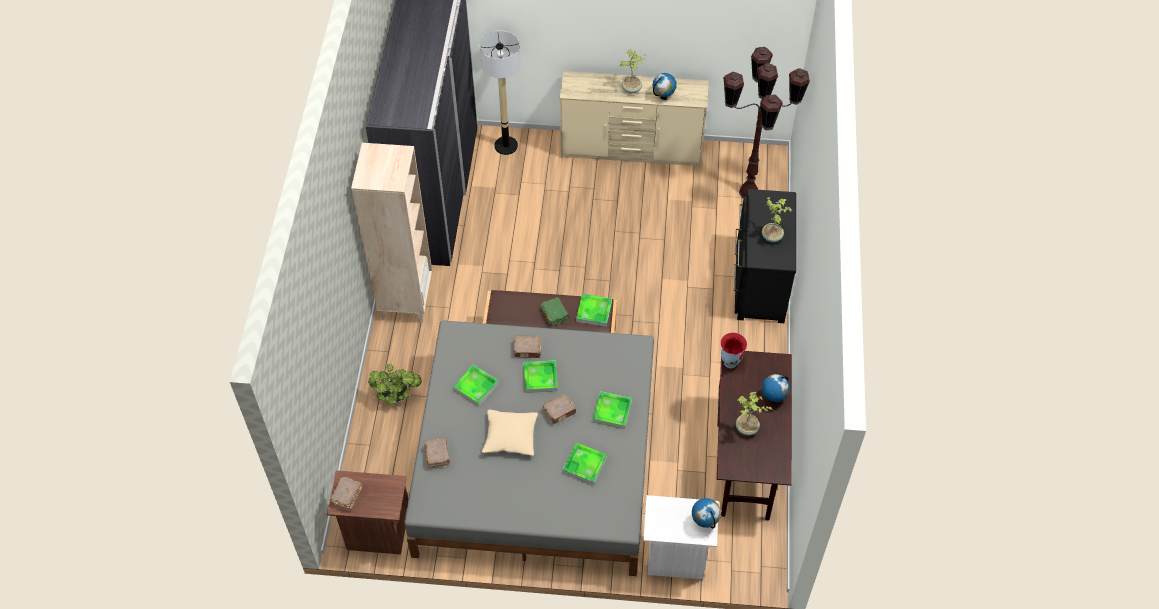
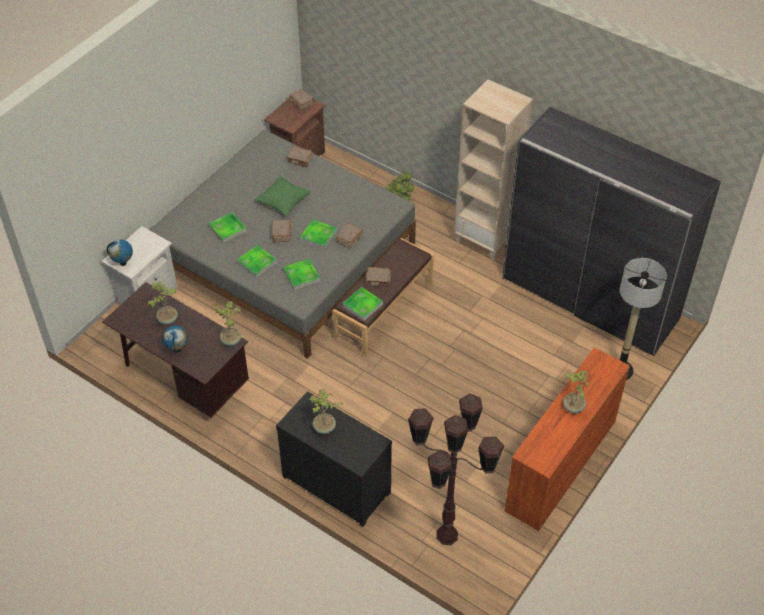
camera: 120 degrees right, 5 degrees down
(476, 387) = (339, 199): tray -> tray (301, 276)
(510, 437) = (283, 200): beige pillow -> green pillow
(554, 314) = (378, 280): green book -> brown book
(632, 150) = (560, 465): beige dresser -> orange dresser
(663, 97) = (547, 427): globe -> none
(730, 362) = (231, 340): vase -> potted plant

